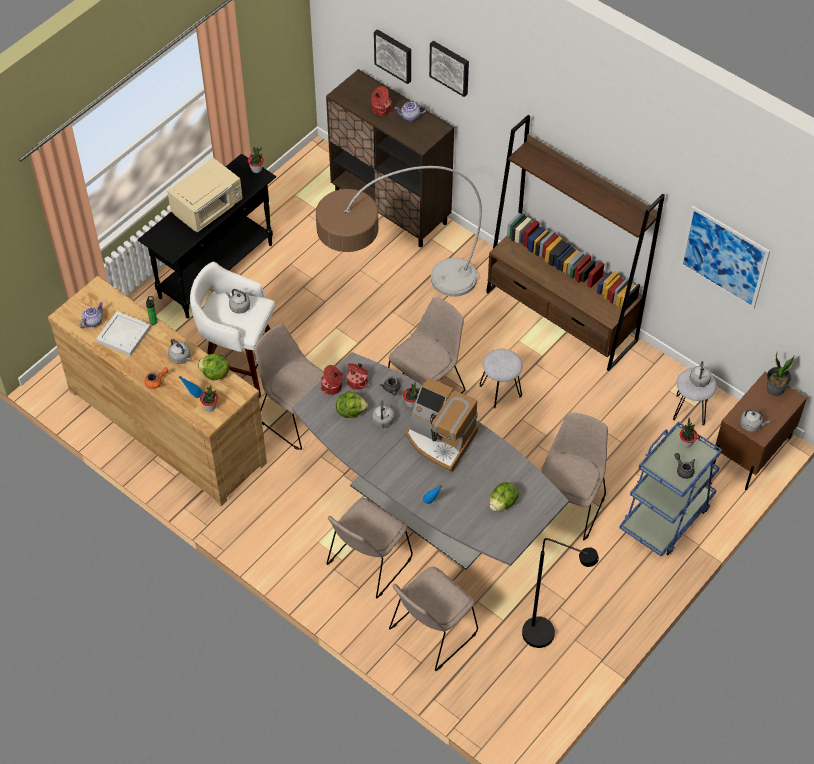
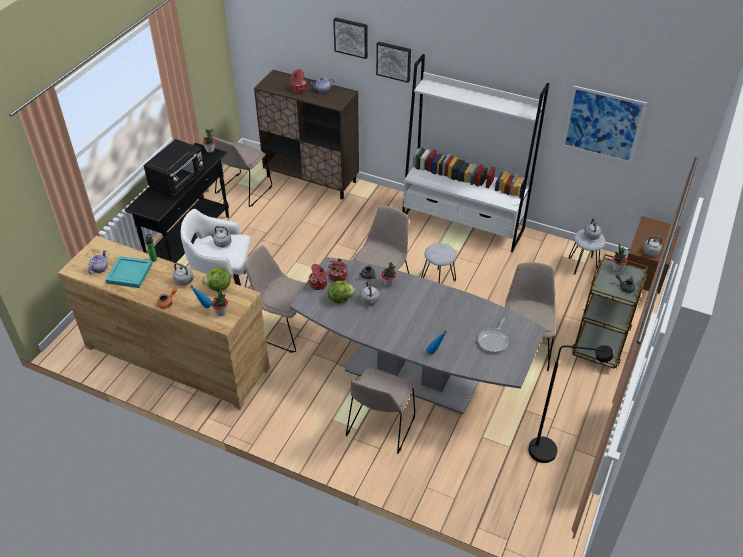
camera: 15 degrees left, 10 degrees down
(124, 335) = (130, 274): white tray -> turquoise tray
(208, 209) = (178, 180): beige microwave -> black microwave
(393, 295) = (333, 233): floor lamp -> none
(394, 55) = (302, 45): picture -> picture (394, 61)
(431, 633) = (454, 471): beige chair -> beige chair (242, 191)
(440, 439) = (422, 304): coffee machine -> none
(502, 503) = (493, 341): lettuce -> frying pan
(561, 316) = (463, 224): brown bookcase -> white bookcase
(666, 516) = (601, 340): blue cart -> brown cart
(775, 389) = (655, 225): potted plant -> none

